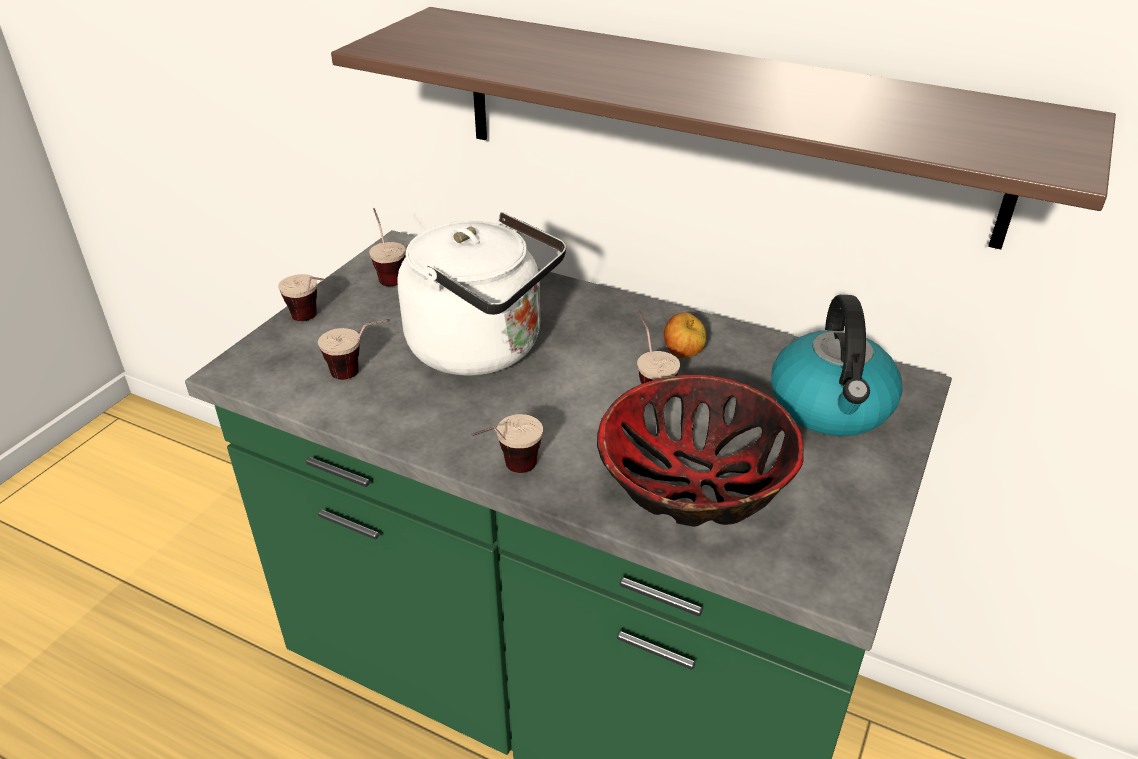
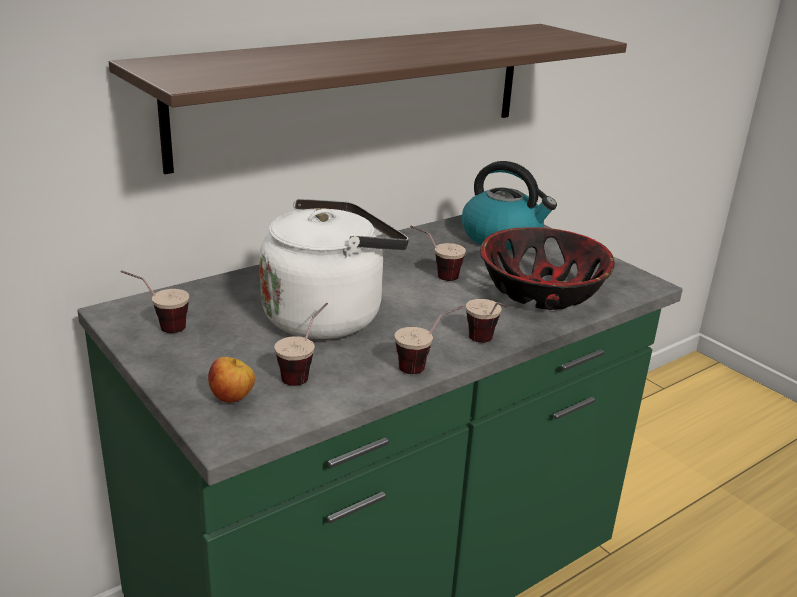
camera: 65 degrees left, 10 degrees down
(313, 321) = (190, 378): cup -> cup (426, 366)
(683, 355) = (411, 256): apple -> apple (232, 399)

